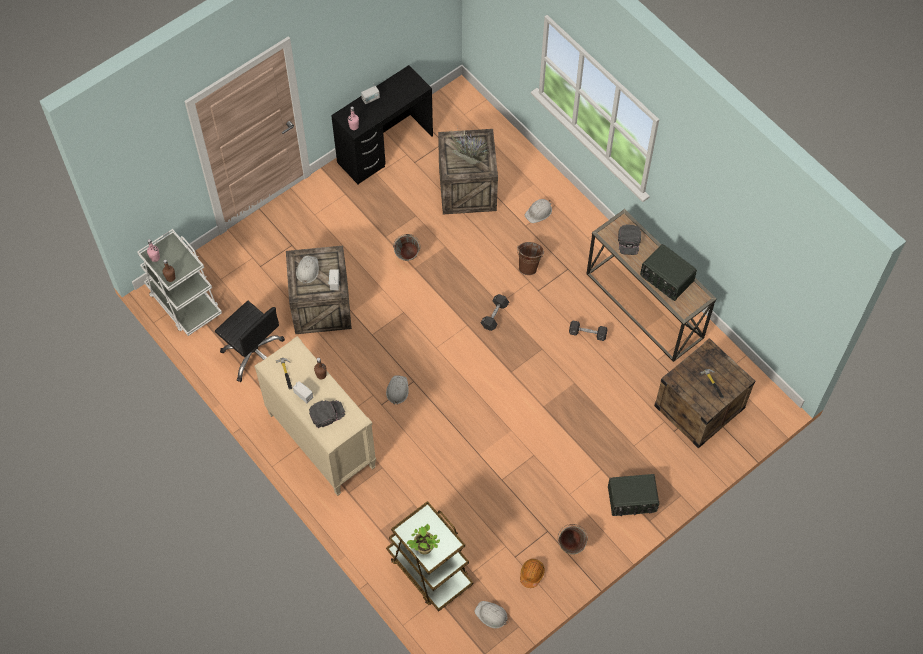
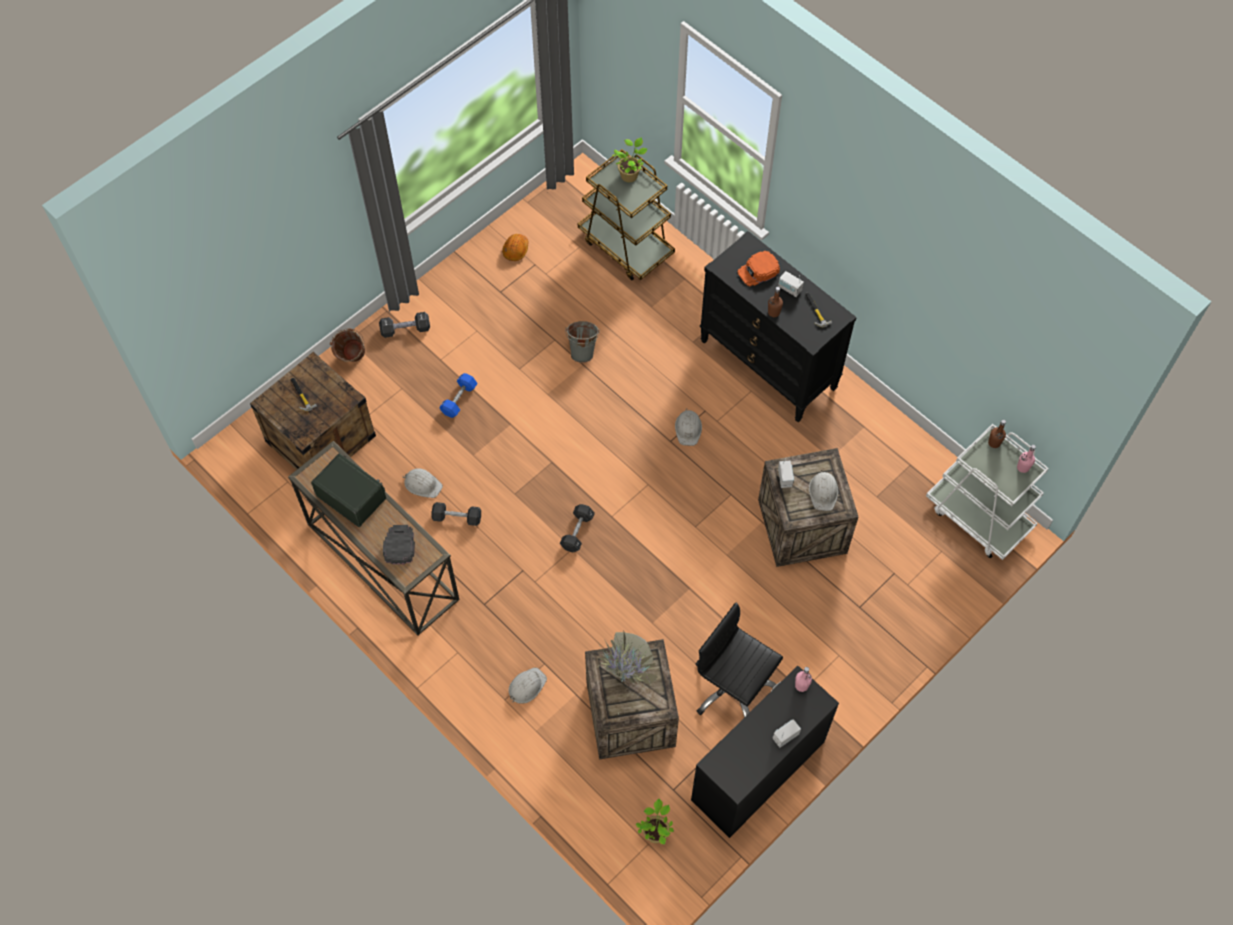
camera: 175 degrees right, 0 degrees up
(254, 354) = (871, 458): black office chair -> black office chair (733, 688)
(321, 441) = (768, 364): beige dresser -> black dresser
(327, 413) = (758, 271): black cap -> orange cap
(407, 259) = (700, 600): grey bucket -> grey bucket (583, 350)
(458, 120) = (655, 832): none -> potted plant
(491, 615) = (556, 210): white hard hat -> white hard hat (422, 484)
(529, 265) = (536, 605): brown bucket -> brown bucket (352, 360)
(570, 547) = (475, 278): green bucket -> none
(585, 431) = (459, 399): none -> blue dumbbell
(632, 500) = (405, 329): radio -> black dumbbell

